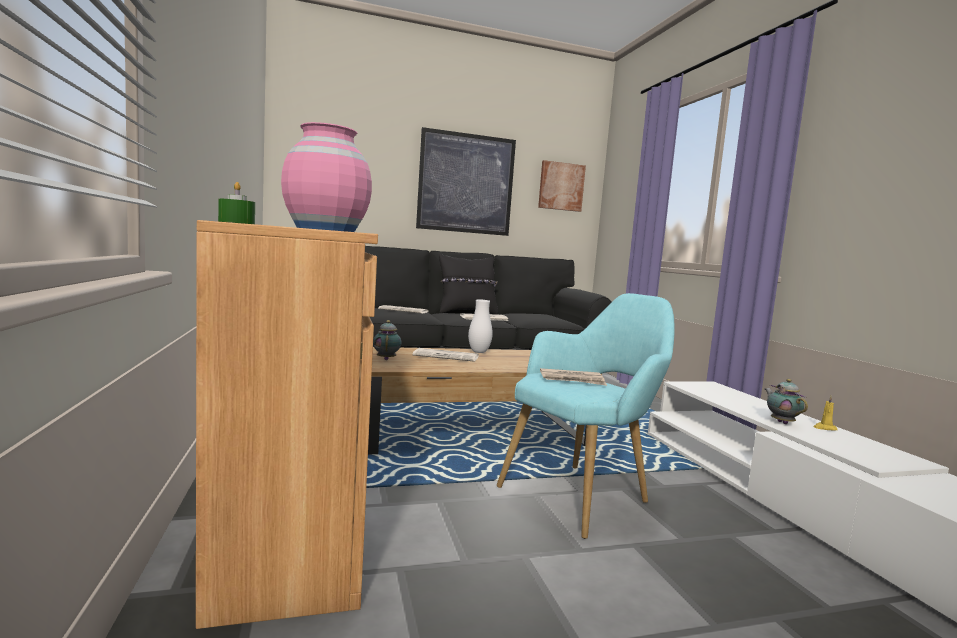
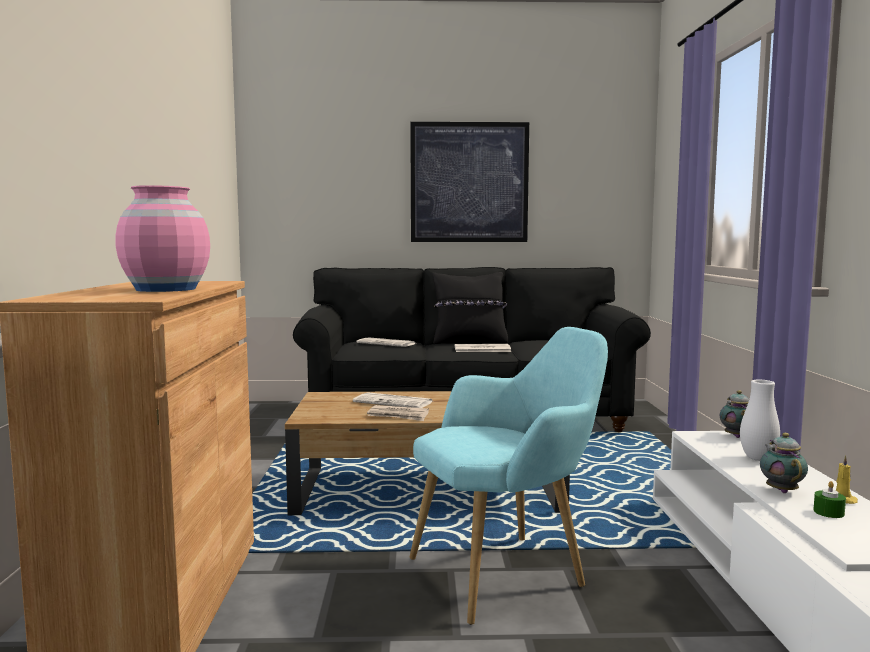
camera: 15 degrees right, 0 degrees up
(236, 223) = (51, 296): green candle -> green candle (828, 512)
(386, 359) = (319, 407): teapot -> teapot (736, 436)
(479, 352) = (440, 395): white vase -> white vase (758, 458)
(561, 186) = (595, 173): picture -> none
(572, 380) = (480, 436): newspaper -> newspaper (398, 416)

